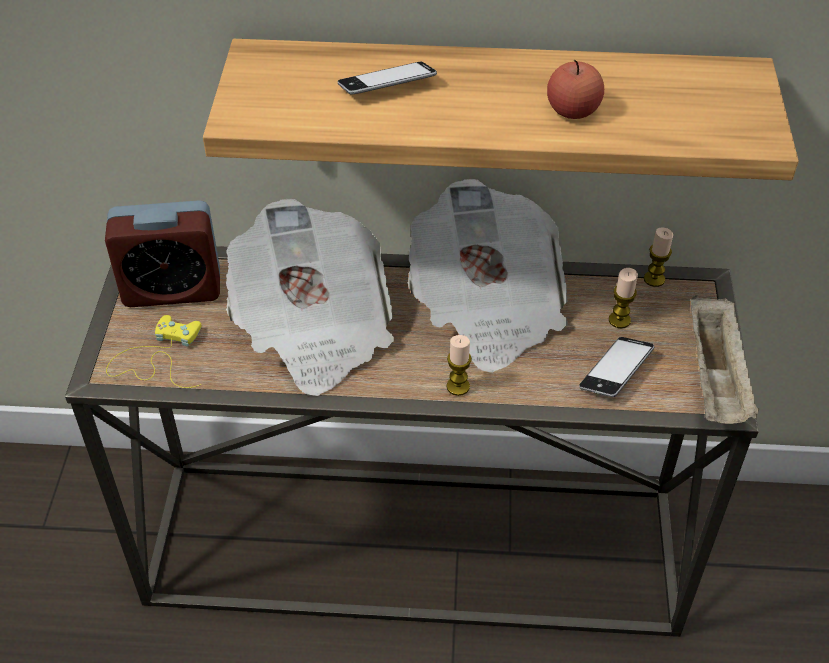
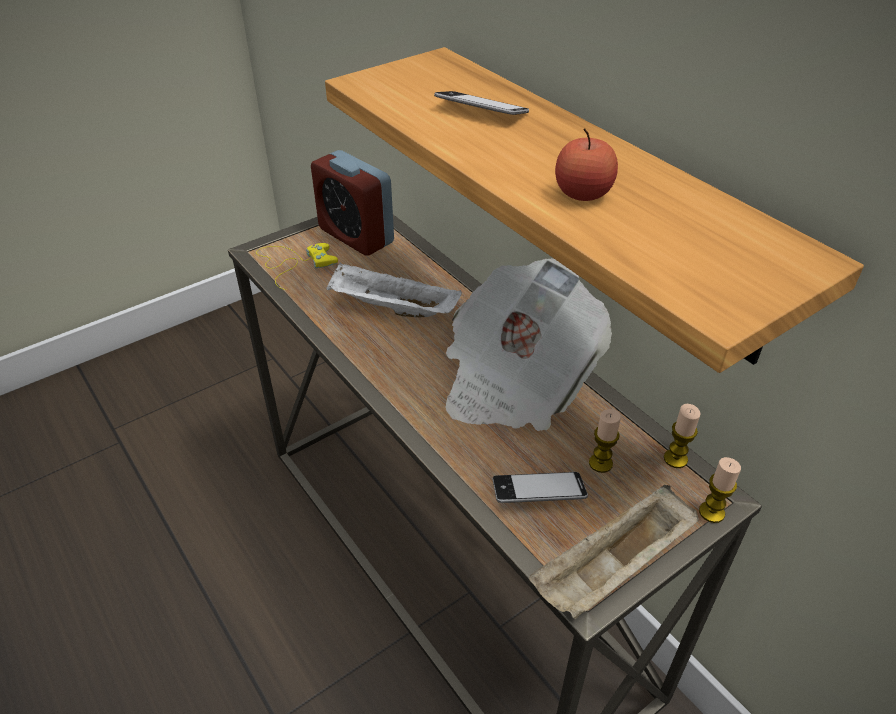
camera: 50 degrees right, 5 degrees down
(313, 328) = (391, 308): newspaper -> white tray
(458, 386) = (416, 408): candle -> candle (711, 512)

